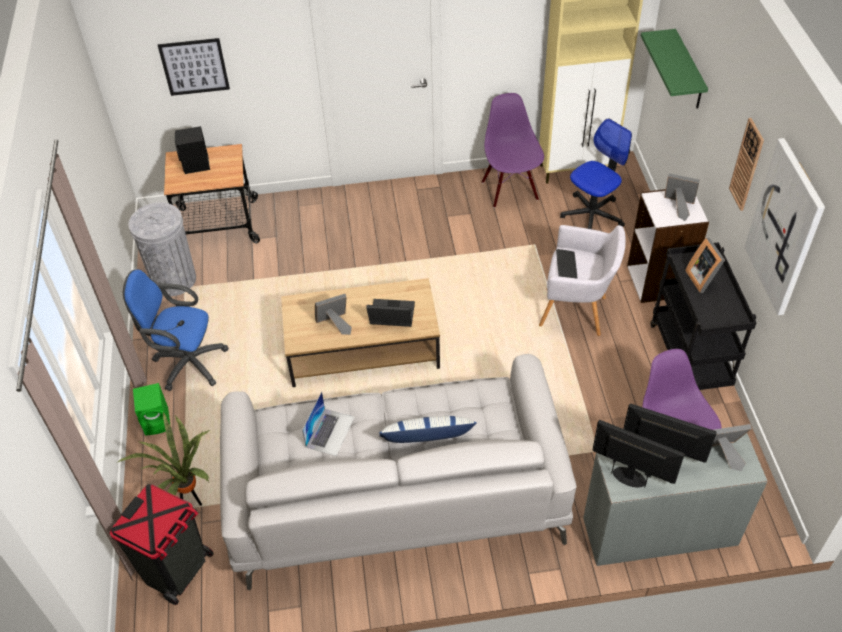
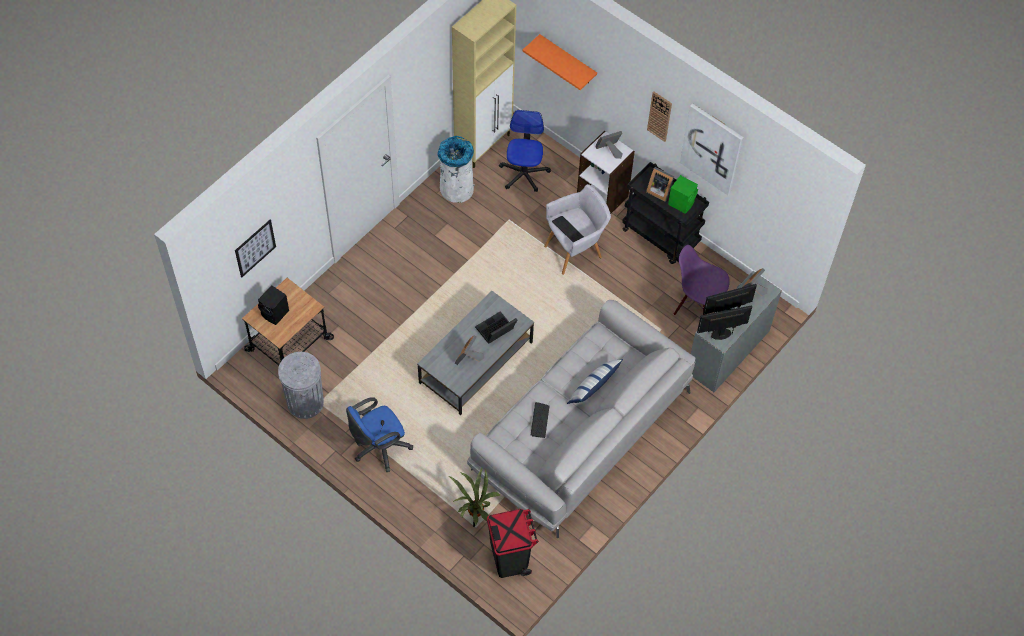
camera: 45 degrees left, 10 degrees up
(158, 421) = (404, 493): green speaker -> green speaker (681, 202)
(330, 431) = (540, 420): laptop -> keyboard
(363, 349) = (476, 362): brown coffee table -> grey coffee table
(510, 190) = (456, 188): purple chair -> white trash can
(688, 71) = (567, 60): green shelf -> orange shelf

